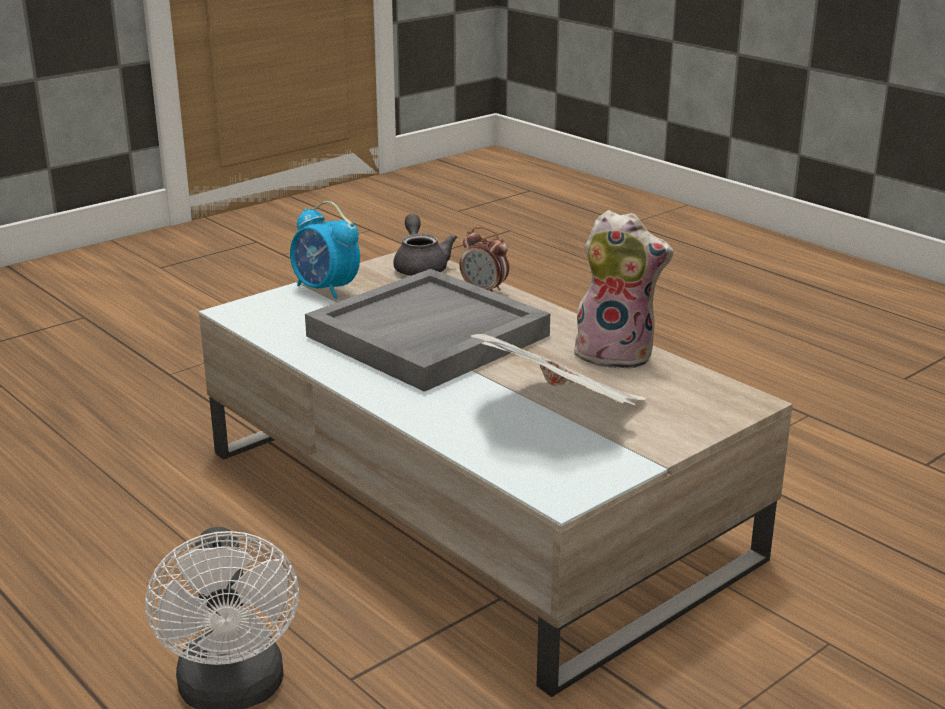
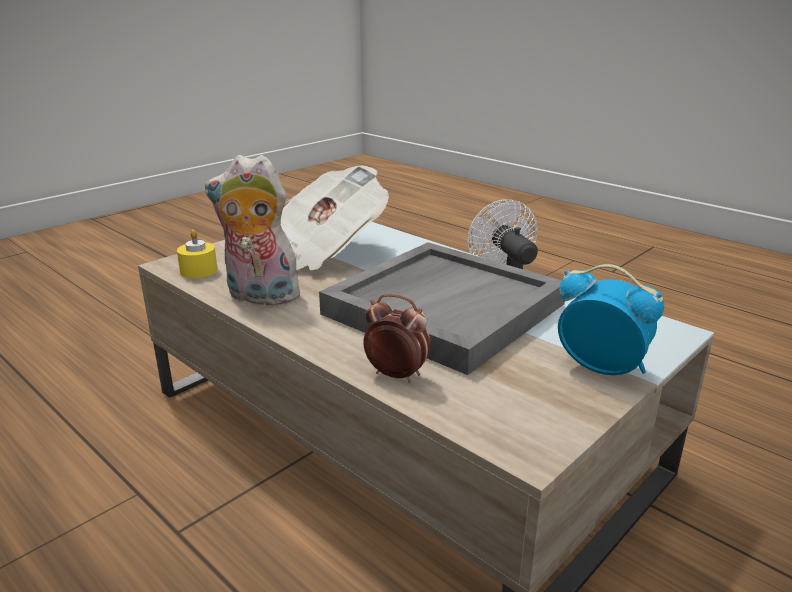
camera: 175 degrees right, 0 degrees up
(420, 266) = (502, 423): grey teapot -> none
(706, 390) = (198, 270): none -> yellow candle

